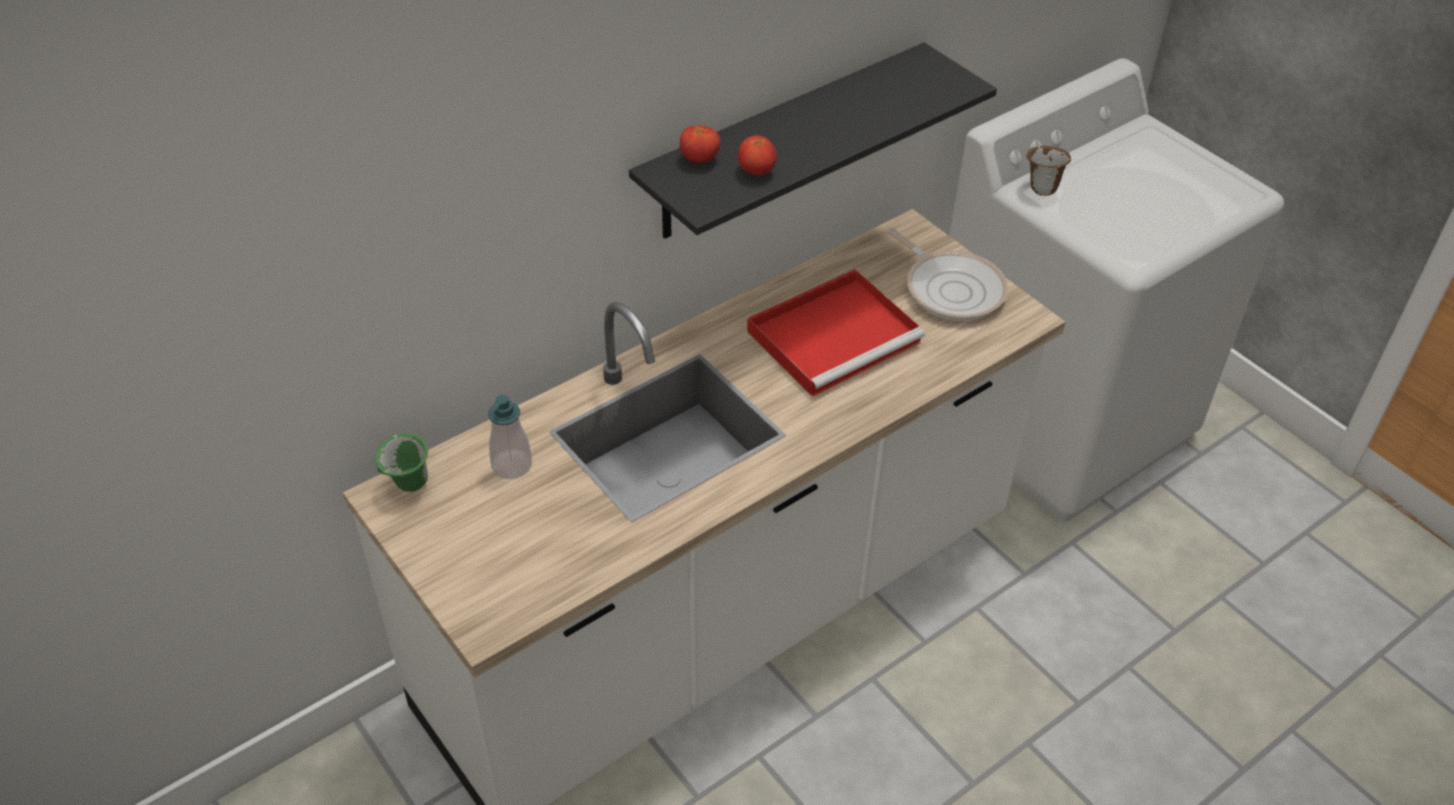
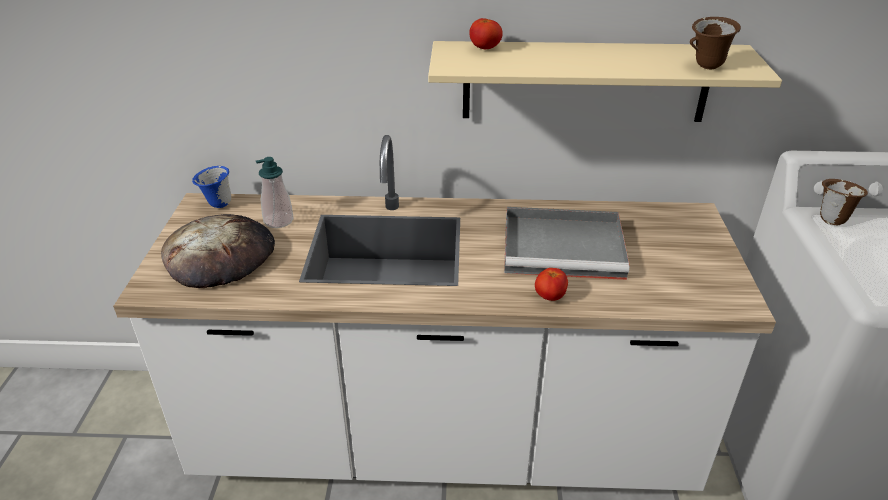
camera: 40 degrees right, 10 degrees down
(409, 486) = (217, 205): green mug -> blue mug
(506, 544) = (220, 256): none -> bread
(756, 171) = (514, 64): tomato -> tomato (549, 296)
(782, 143) = (585, 82): black shelf -> beige shelf
(835, 335) = (565, 247): red tray -> grey tray
(925, 98) = (706, 67): none -> brown mug
(951, 288) = (692, 258): frying pan -> none

